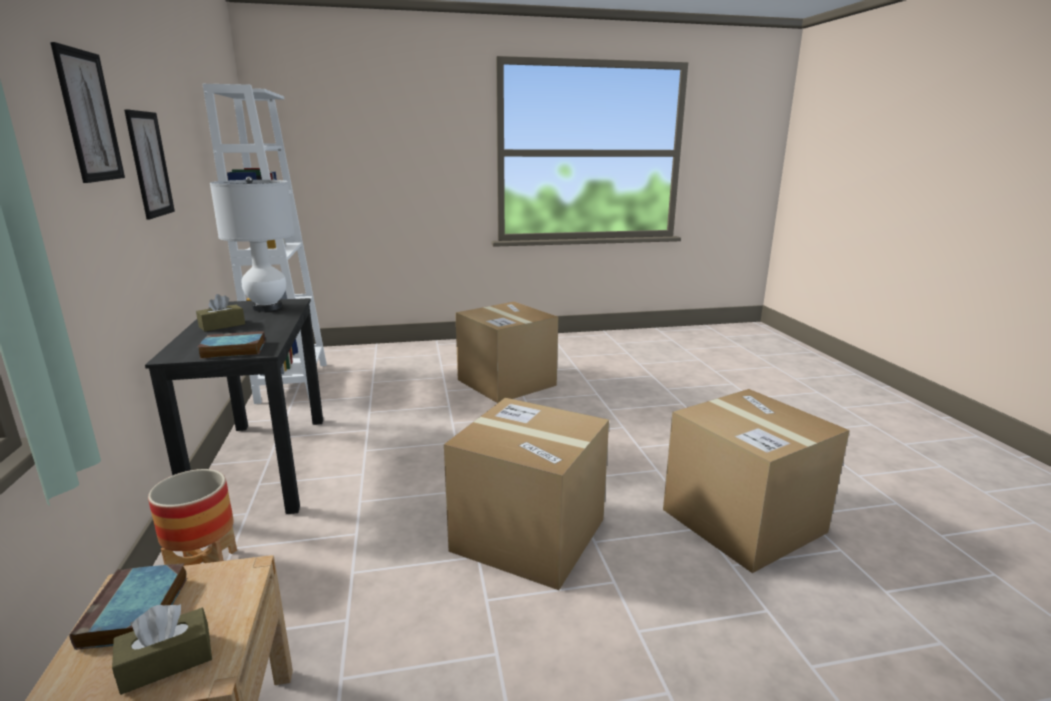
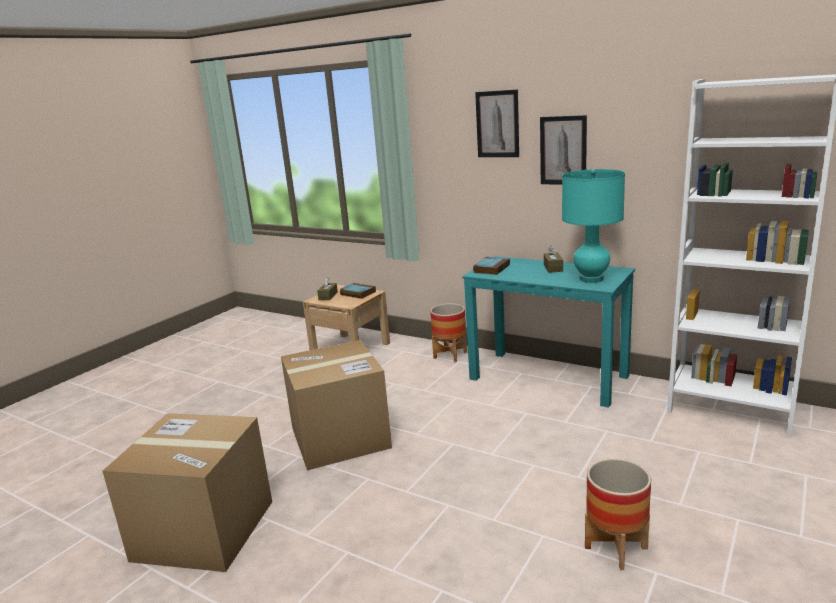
camera: 135 degrees right, 0 degrees up
(264, 464) = (548, 377): black desk -> turquoise desk
(267, 307) = (591, 279): white table lamp -> turquoise table lamp
(506, 382) = (615, 547): cardboard box -> planter

